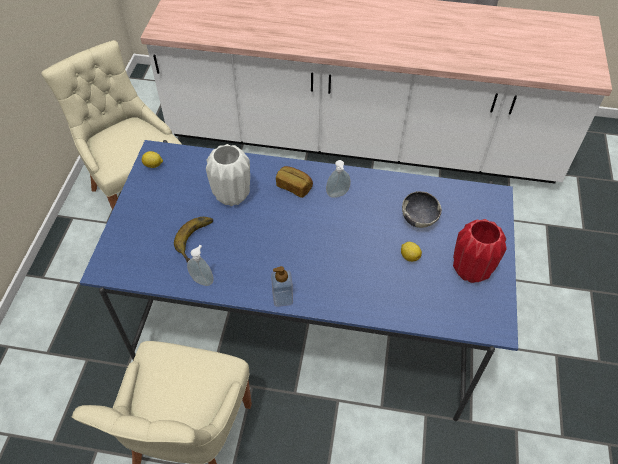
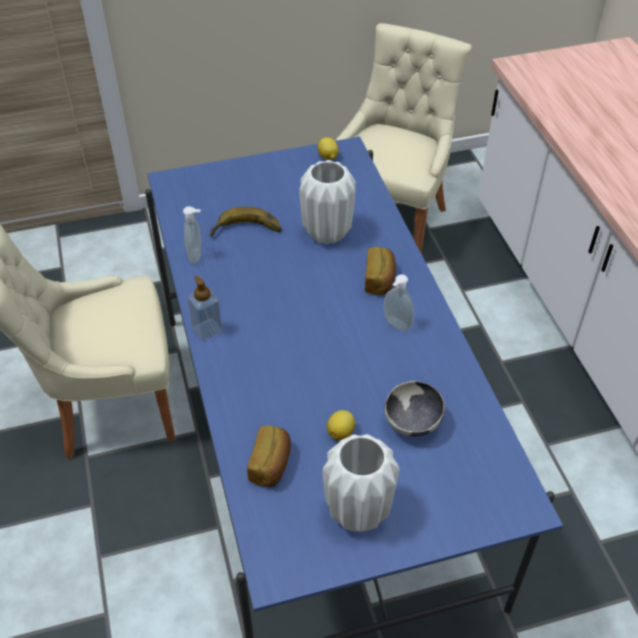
camera: 65 degrees right, 5 degrees down
(418, 302) = (271, 465): none -> bread
(470, 271) = (357, 512): red vase -> white vase

